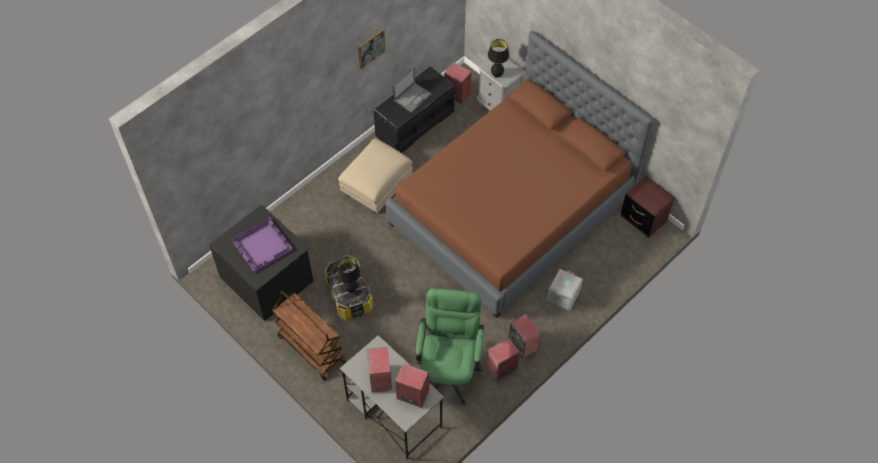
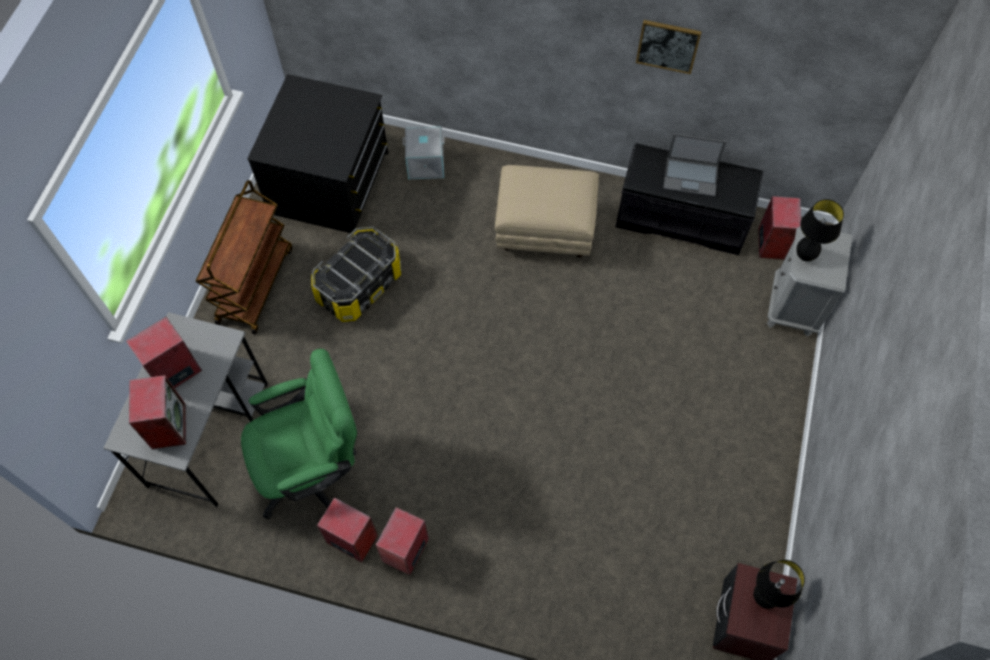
camera: 60 degrees right, 5 degrees up
(263, 246) = (318, 130): purple tray -> none
(350, 289) = (344, 274): black table lamp -> black table lamp (763, 597)
(512, 210) = (626, 417): brown bed -> none
(564, 296) = (523, 567): grey storage box -> grey storage box (425, 164)

